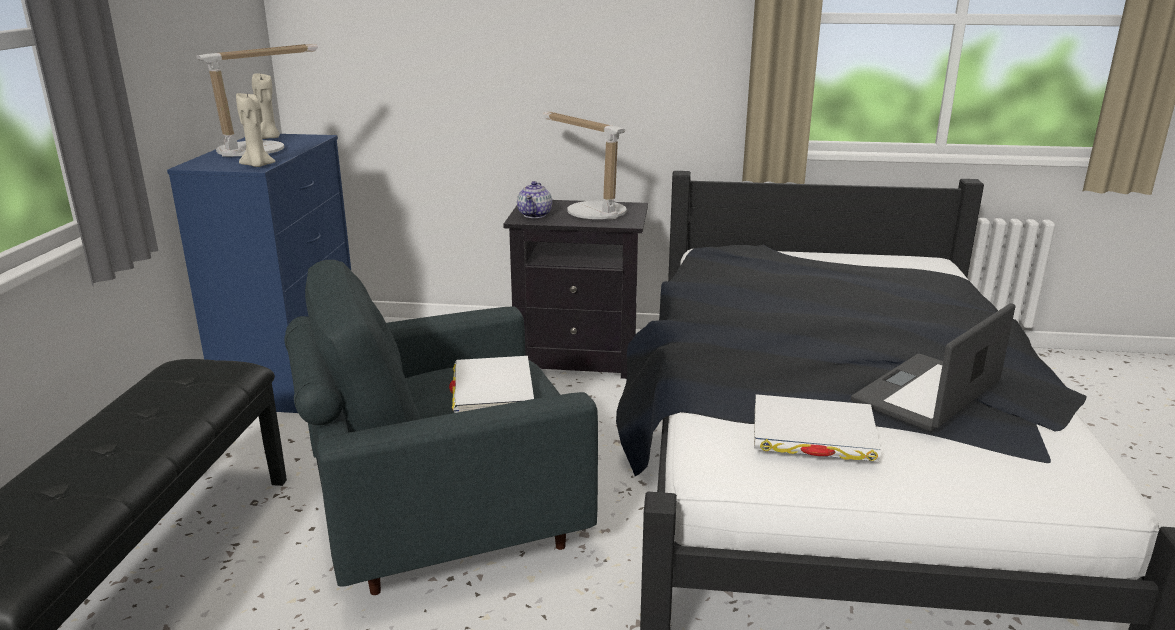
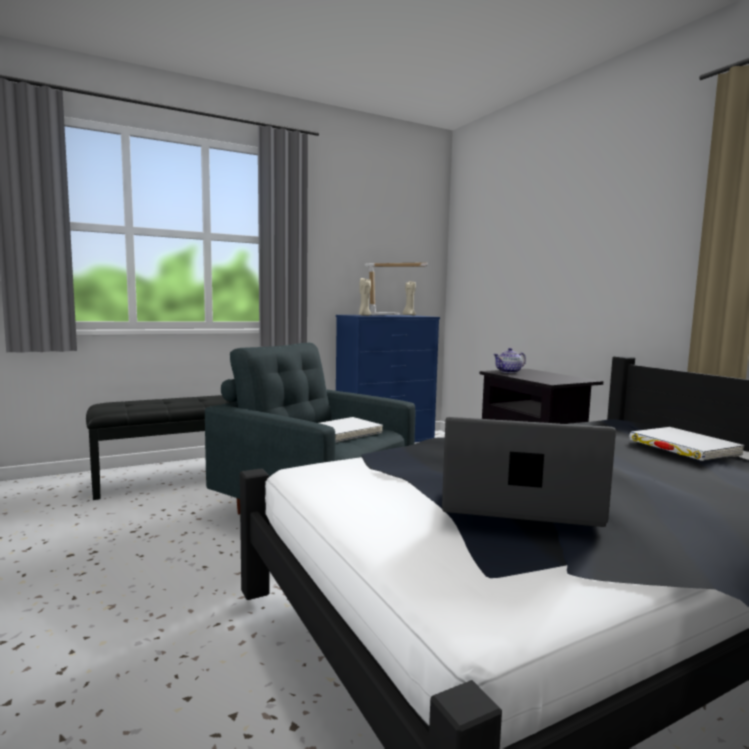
camera: 55 degrees right, 15 degrees down
(591, 211) = (548, 376): table lamp -> none
(813, 434) = (377, 482): white book -> white book (683, 448)

